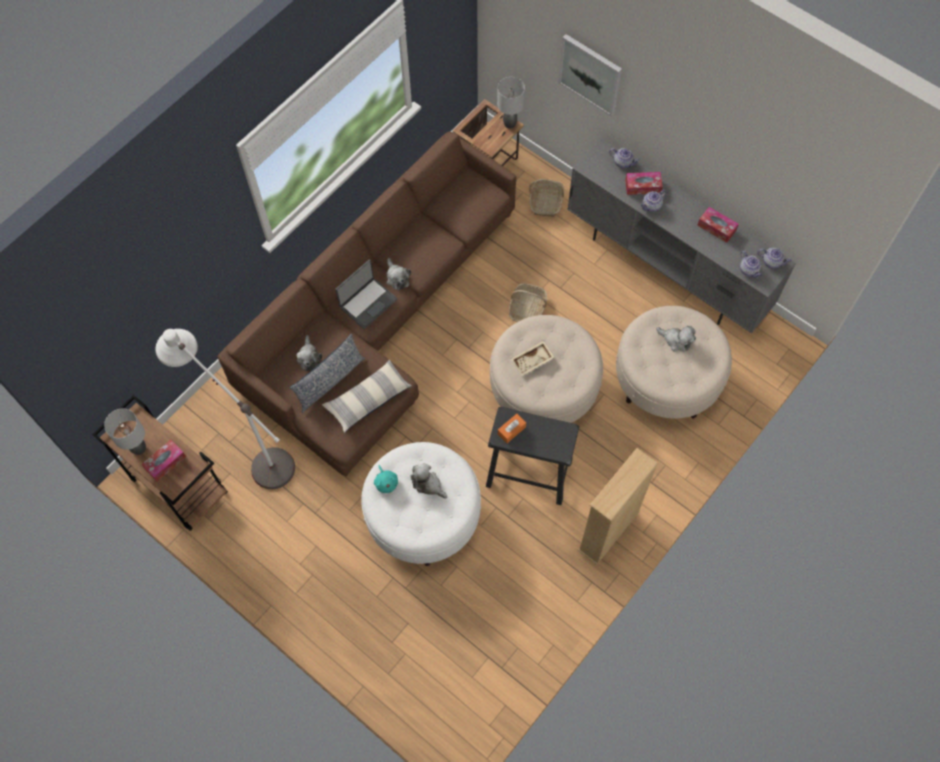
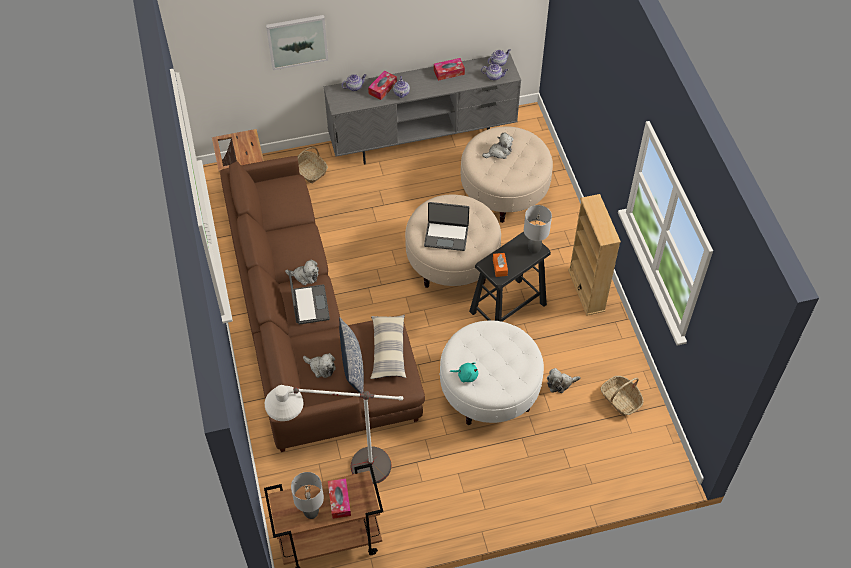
camera: 55 degrees left, 10 degrees down
(428, 484) = (488, 351): plush toy -> plush toy (560, 383)
(509, 123) = (247, 136): grey table lamp -> grey table lamp (533, 249)
(527, 309) = (382, 233): basket -> basket (620, 399)
(532, 361) = (446, 236): beige tray -> laptop

